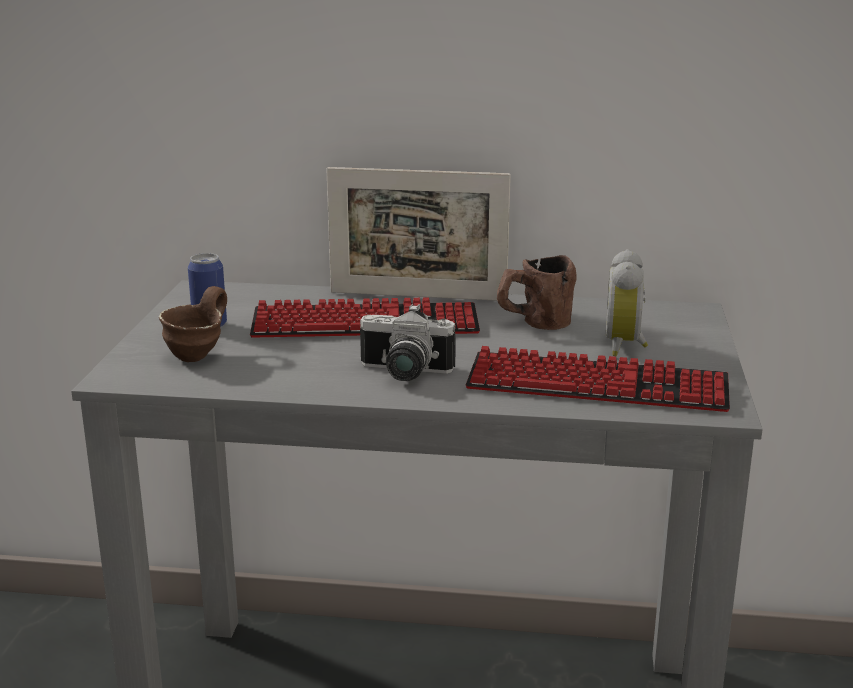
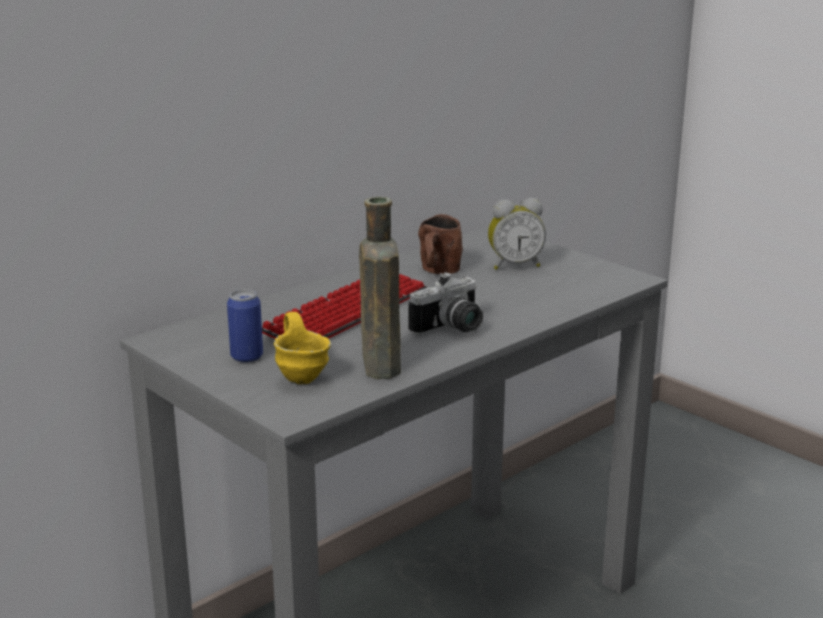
camera: 50 degrees left, 0 degrees up
(200, 356) = (304, 376): brown mug -> yellow mug
(272, 373) = (380, 363): none -> brown bottle
(417, 296) = (326, 283): picture frame -> none
(597, 386) = (557, 291): keyboard -> none
(626, 346) = (514, 265): alarm clock -> alarm clock turned 60 degrees counterclockwise

